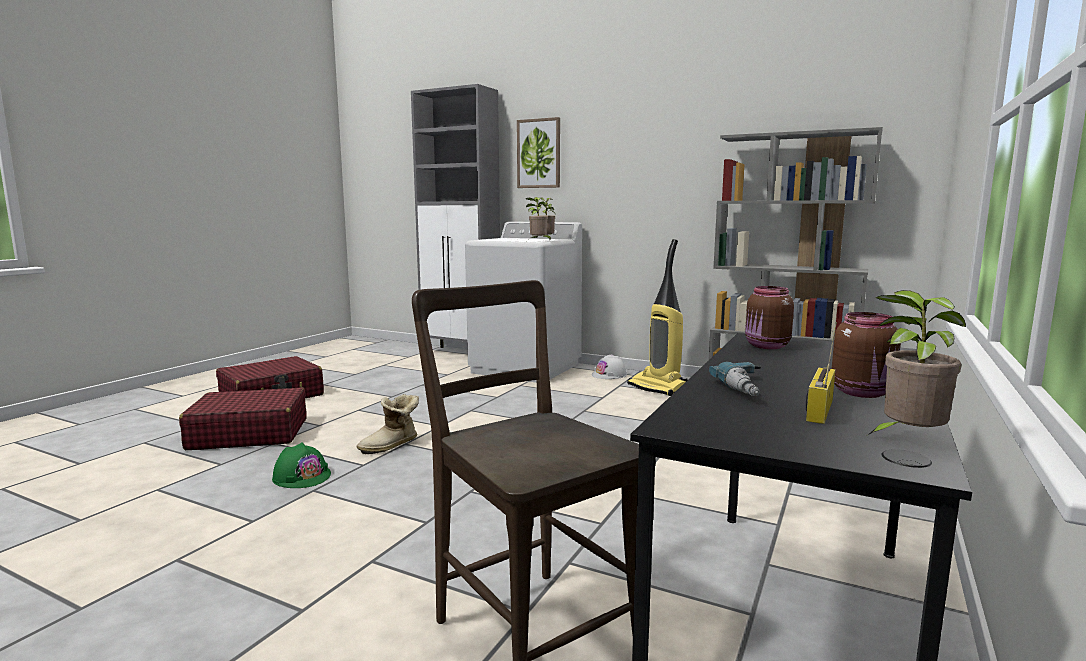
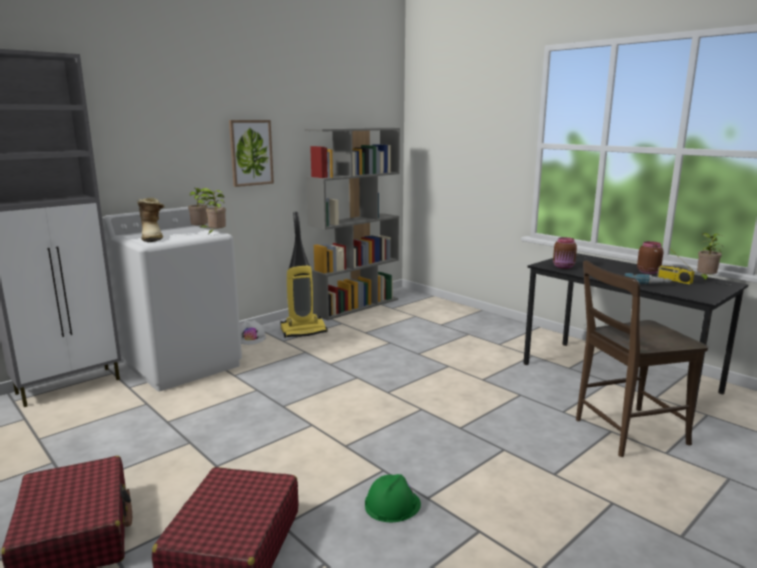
camera: 70 degrees left, 5 degrees up
(391, 446) = (347, 453): boot -> boot (153, 237)
(539, 153) = (130, 137): picture -> picture (251, 152)

